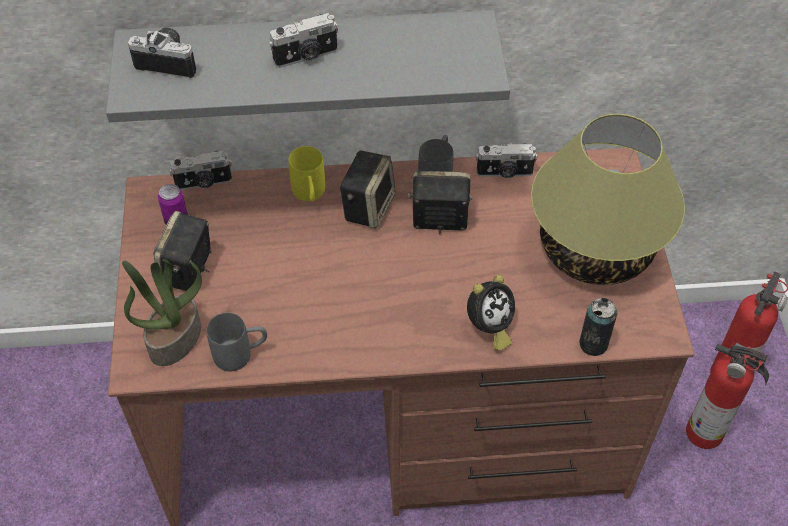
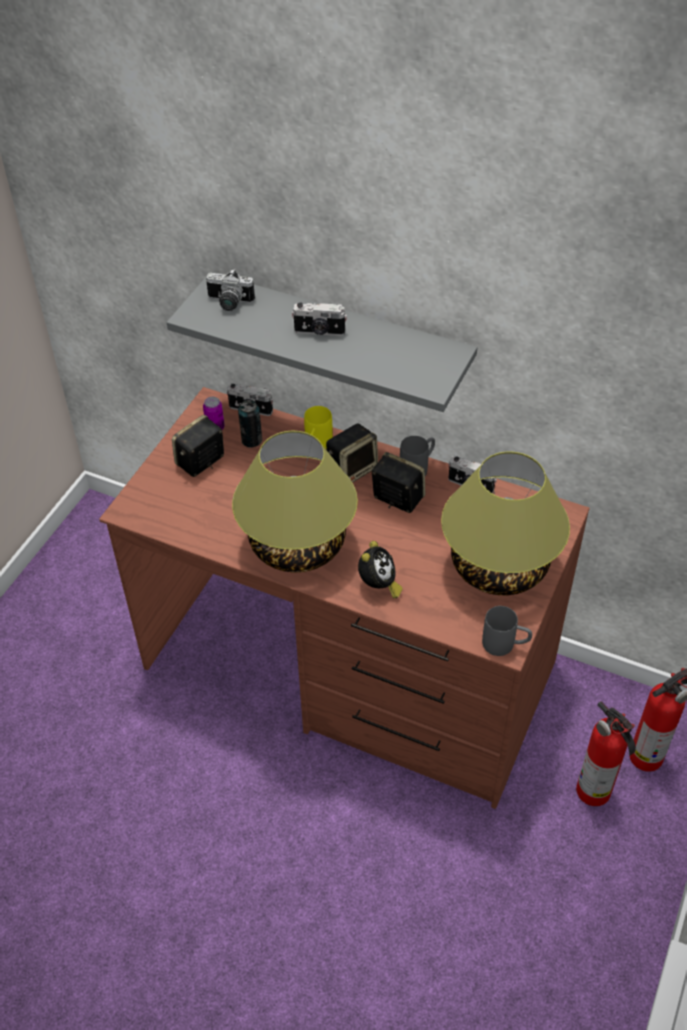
camera: 30 degrees right, 5 degrees down
(169, 60) = (229, 303): camera -> camera turned 150 degrees clockwise
(175, 338) = (163, 502): potted plant -> none
(241, 354) = (198, 530): grey mug -> grey mug (505, 645)
(367, 319) = (297, 544): none -> table lamp
(489, 327) = (378, 586): alarm clock -> alarm clock turned 60 degrees counterclockwise
(593, 344) = (447, 629): can -> can (251, 440)

